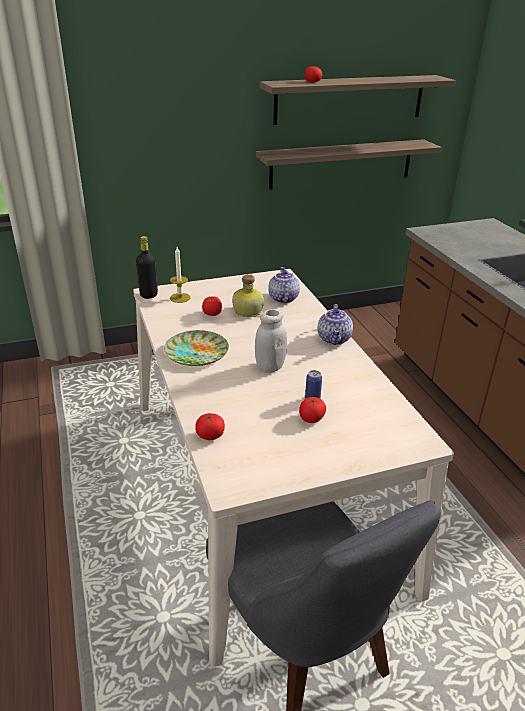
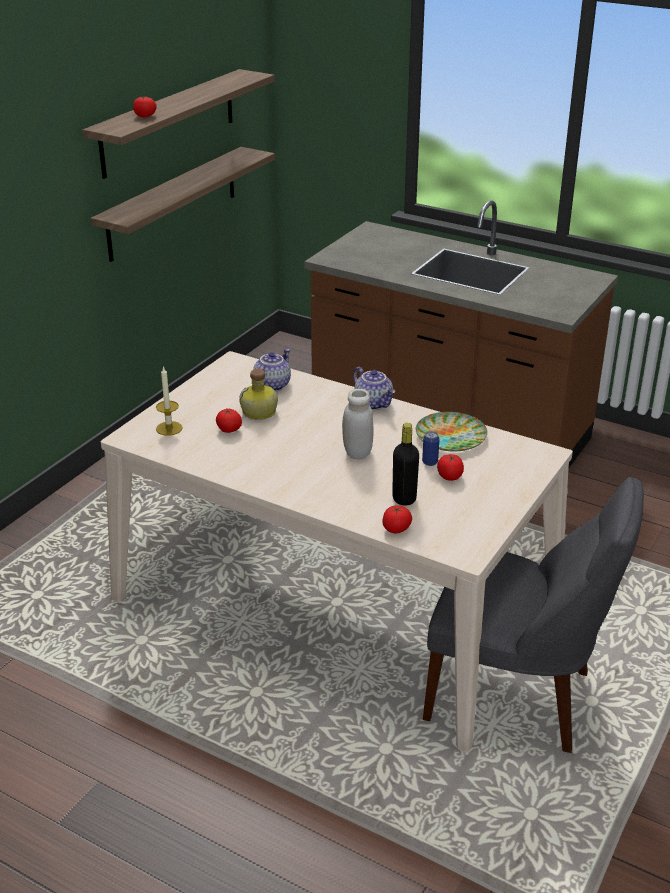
camera: 40 degrees left, 0 degrees up
(149, 295) = (130, 440): black bottle -> black bottle (404, 499)
(196, 352) = (275, 471): plate -> plate (451, 437)
(282, 298) = (271, 385): teapot -> teapot turned 75 degrees clockwise

